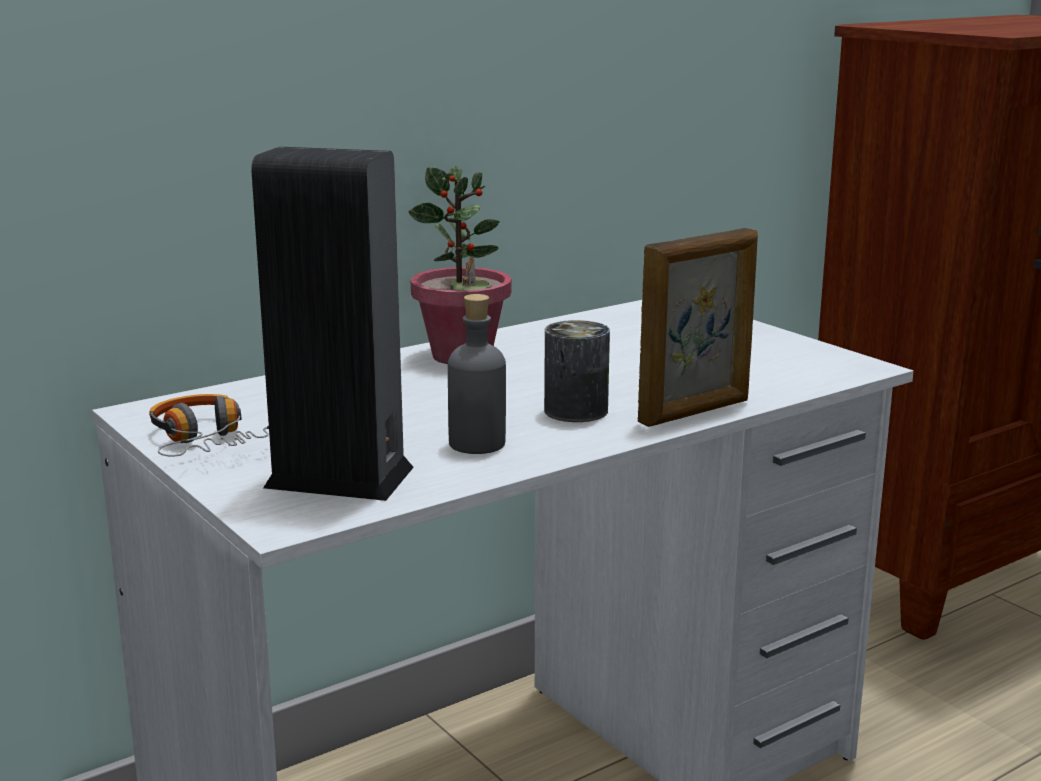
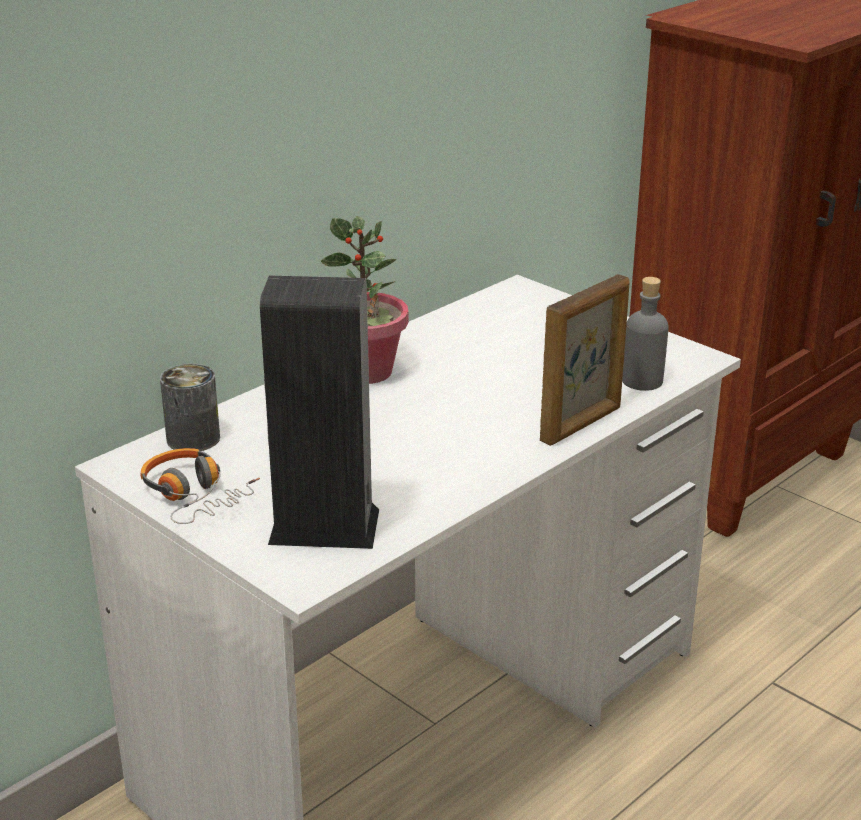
camera: 10 degrees left, 10 degrees up
(477, 443) = (420, 478): grey bottle -> grey bottle (642, 381)
(576, 411) = (485, 432): can -> can (193, 438)

